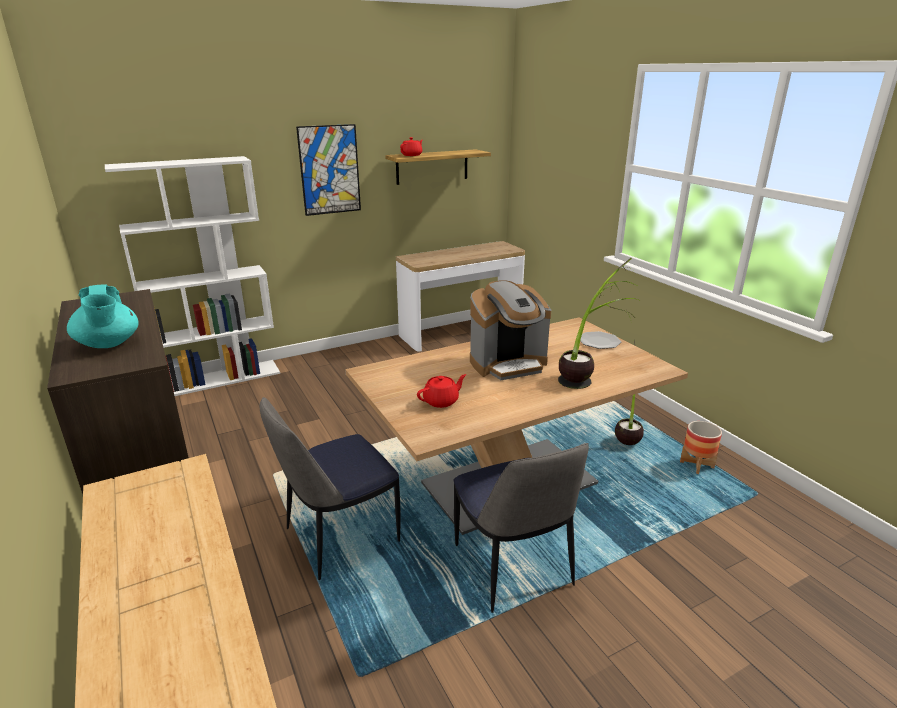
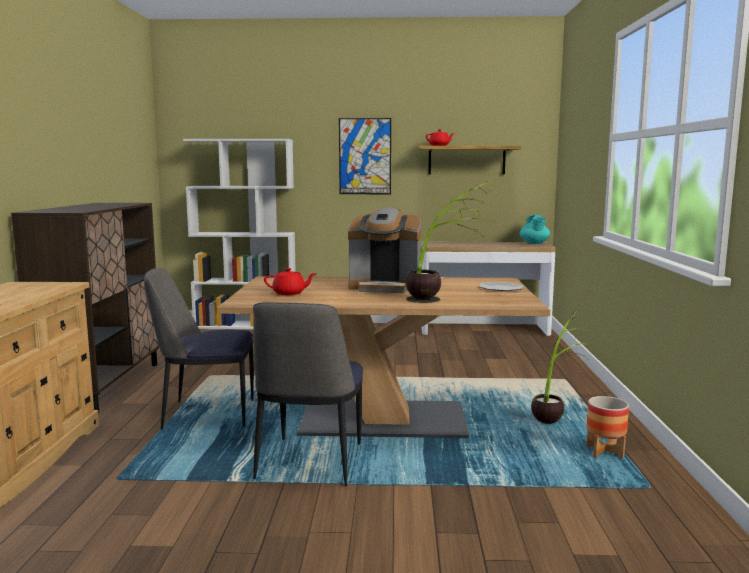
camera: 30 degrees right, 15 degrees down
(108, 344) = (75, 208): turquoise teapot -> turquoise teapot (534, 243)

